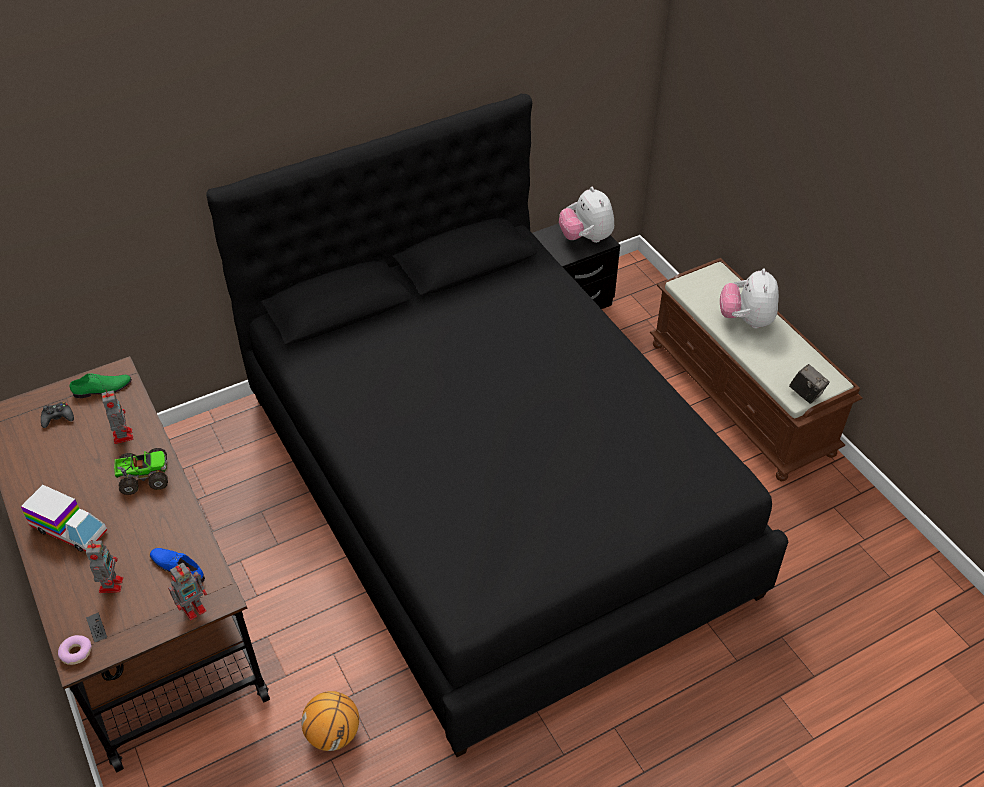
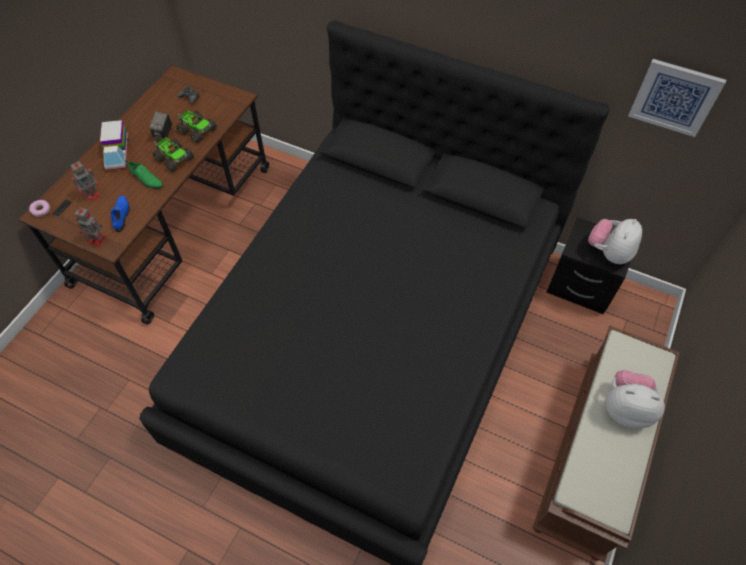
camera: 55 degrees right, 10 degrees up
(102, 389) = (224, 100): green shoe -> green shoe (146, 180)
(123, 435) = (197, 130): toy robot -> toy truck
(333, 733) = (145, 370): basketball -> none
(568, 52) = (675, 97): none -> picture
(746, 320) = (625, 409): plush toy -> plush toy turned 45 degrees clockwise
(806, 394) = (583, 498): camera -> camera (164, 134)

